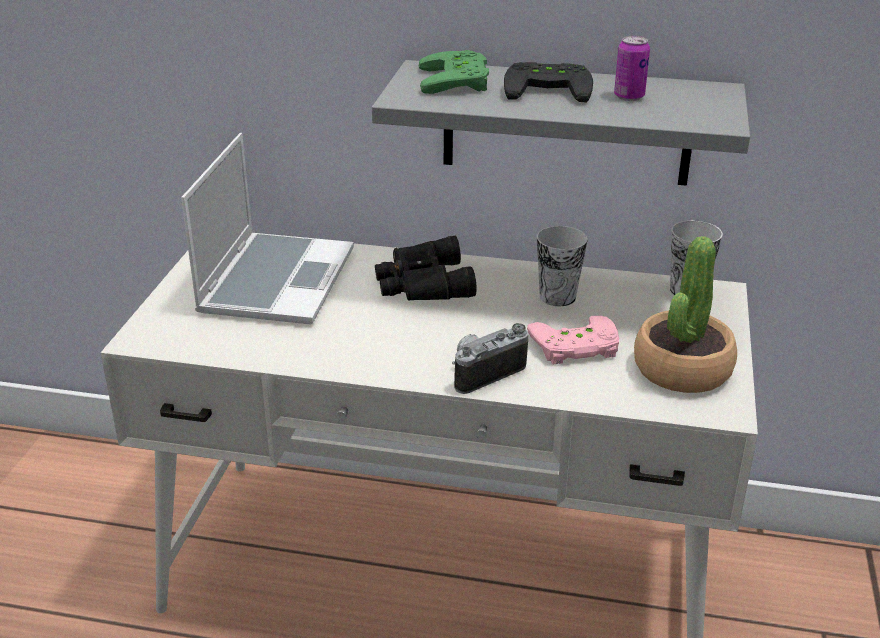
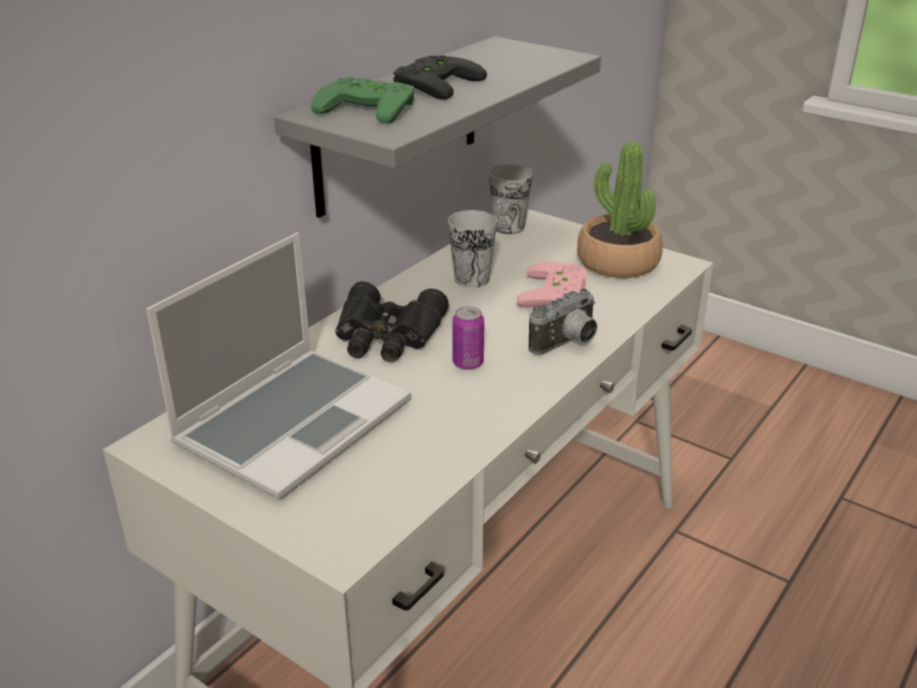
camera: 65 degrees left, 0 degrees up
(276, 280) = (294, 421): laptop -> laptop turned 90 degrees clockwise
(484, 372) = (567, 344): camera -> camera turned 120 degrees counterclockwise
(629, 96) = (484, 66): can -> can (468, 363)

